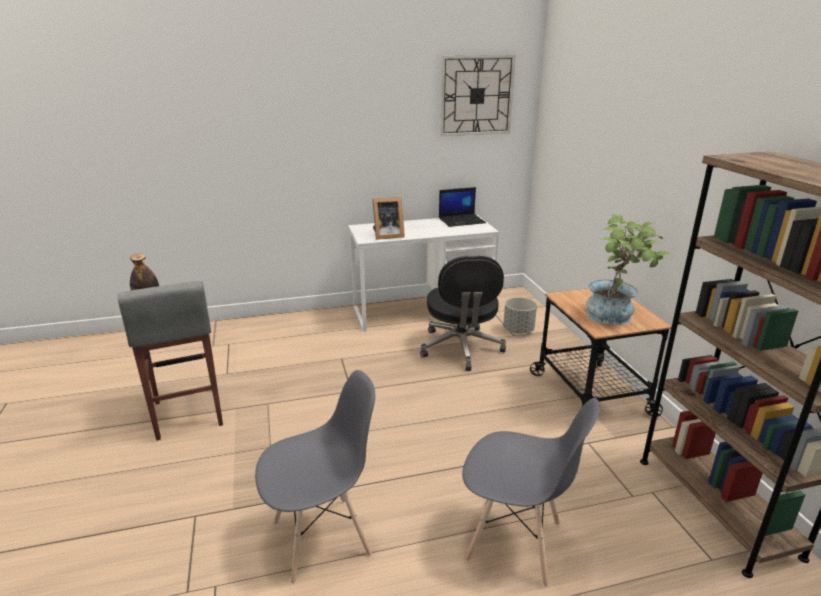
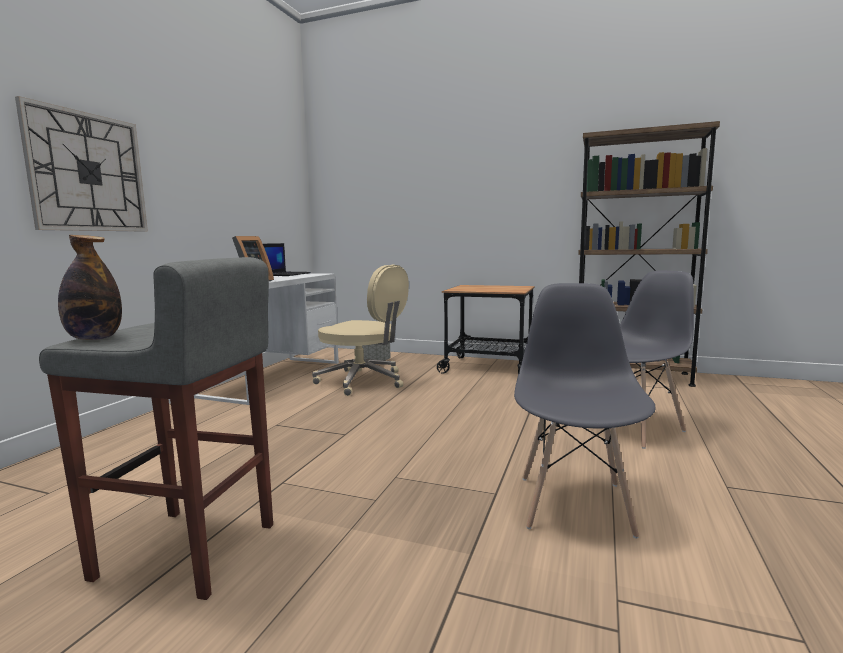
camera: 55 degrees left, 15 degrees down
(461, 348) = (363, 381): black office chair -> beige office chair
(476, 95) = (270, 153): wall clock -> wall clock (88, 172)
(615, 317) = (504, 288): potted plant -> none

